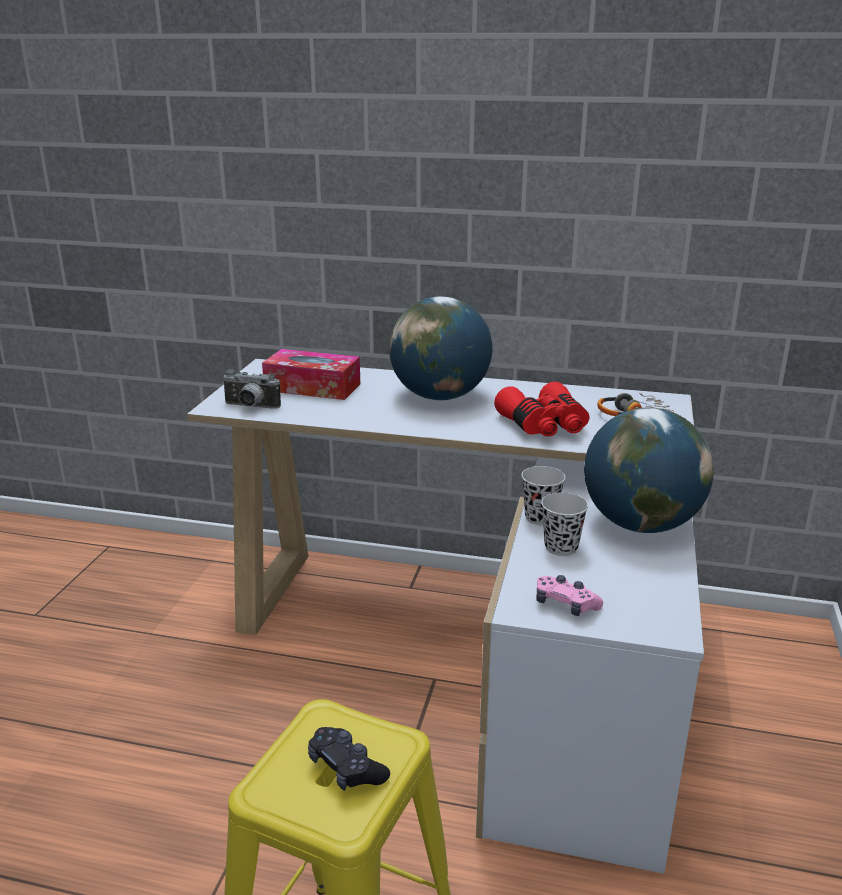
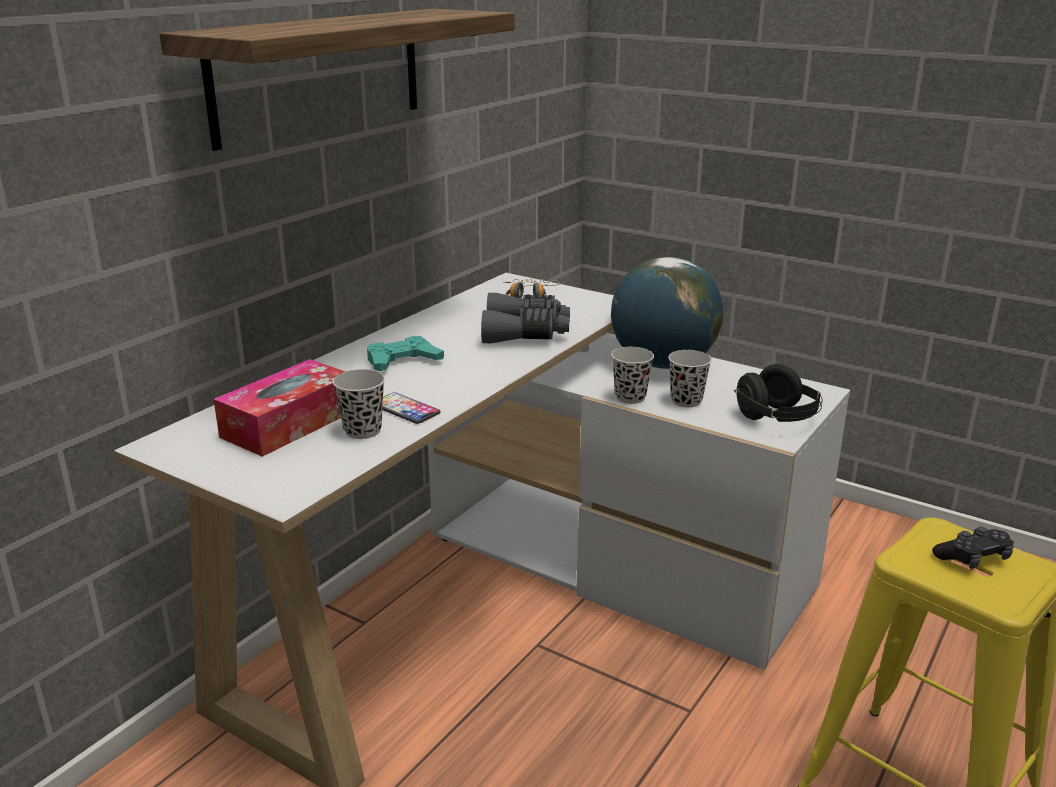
camera: 70 degrees left, 0 degrees up
(250, 407) = (314, 472): camera -> none
(315, 408) = (362, 431): none -> black cup
(357, 413) = (405, 409): none -> phone
(440, 396) = (402, 361): globe -> turquoise game controller
(469, 156) = (320, 74): none -> shelf
(544, 426) = (526, 333): red binoculars -> grey binoculars
(565, 605) = (777, 419): pink game controller -> black headphones

